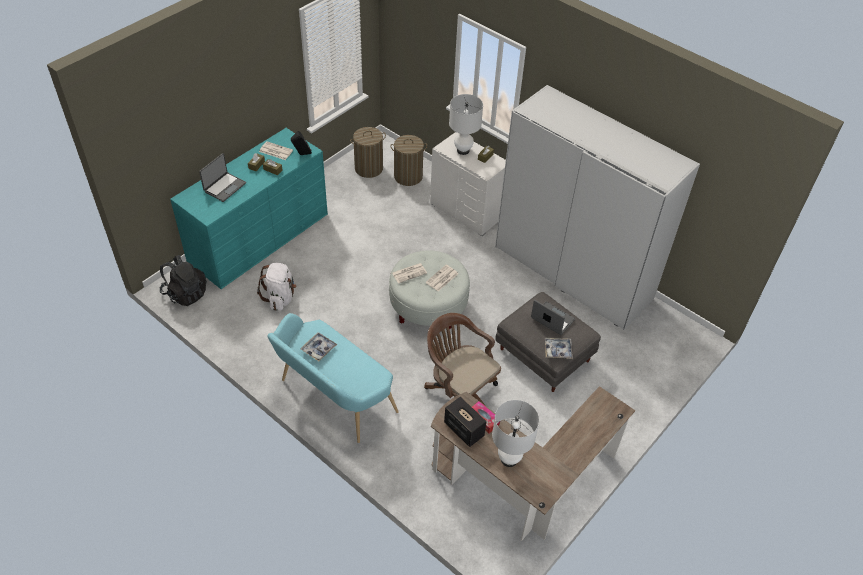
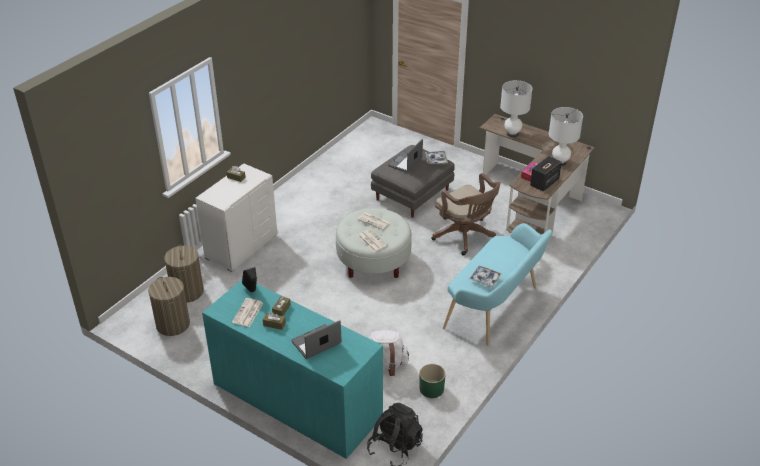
camera: 95 degrees left, 10 degrees down
(224, 187) = (316, 343): laptop -> laptop turned 60 degrees counterclockwise
(241, 327) = (432, 389): none -> green planter
(459, 393) = (465, 237): brown office chair -> brown office chair turned 75 degrees counterclockwise
(463, 150) = (227, 191): white table lamp -> white table lamp (512, 134)
(572, 273) = (317, 182): white wardrobe -> none

